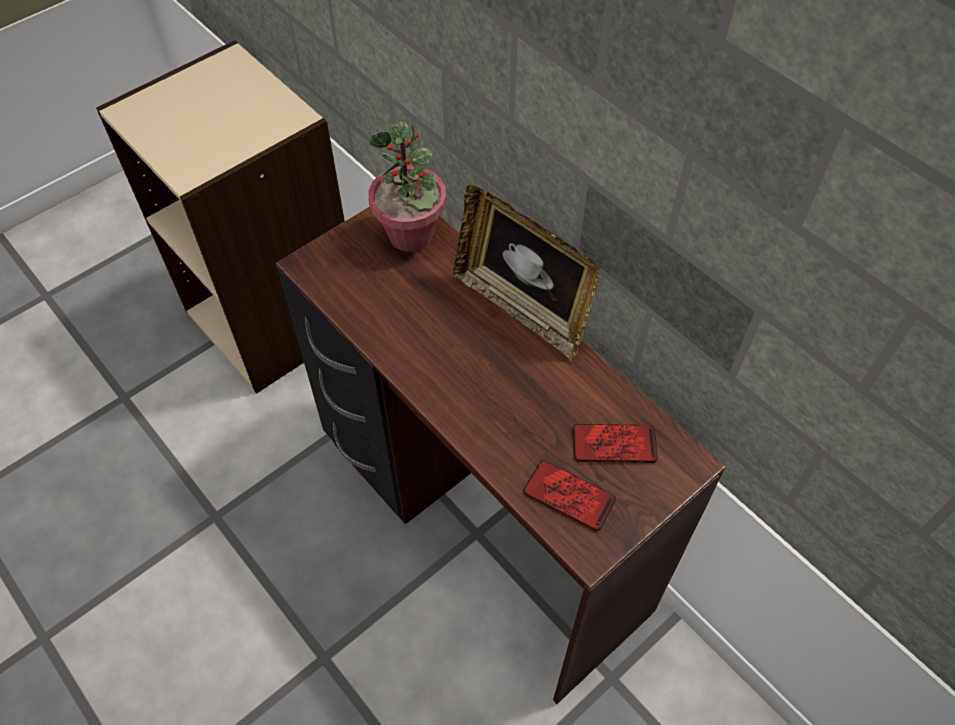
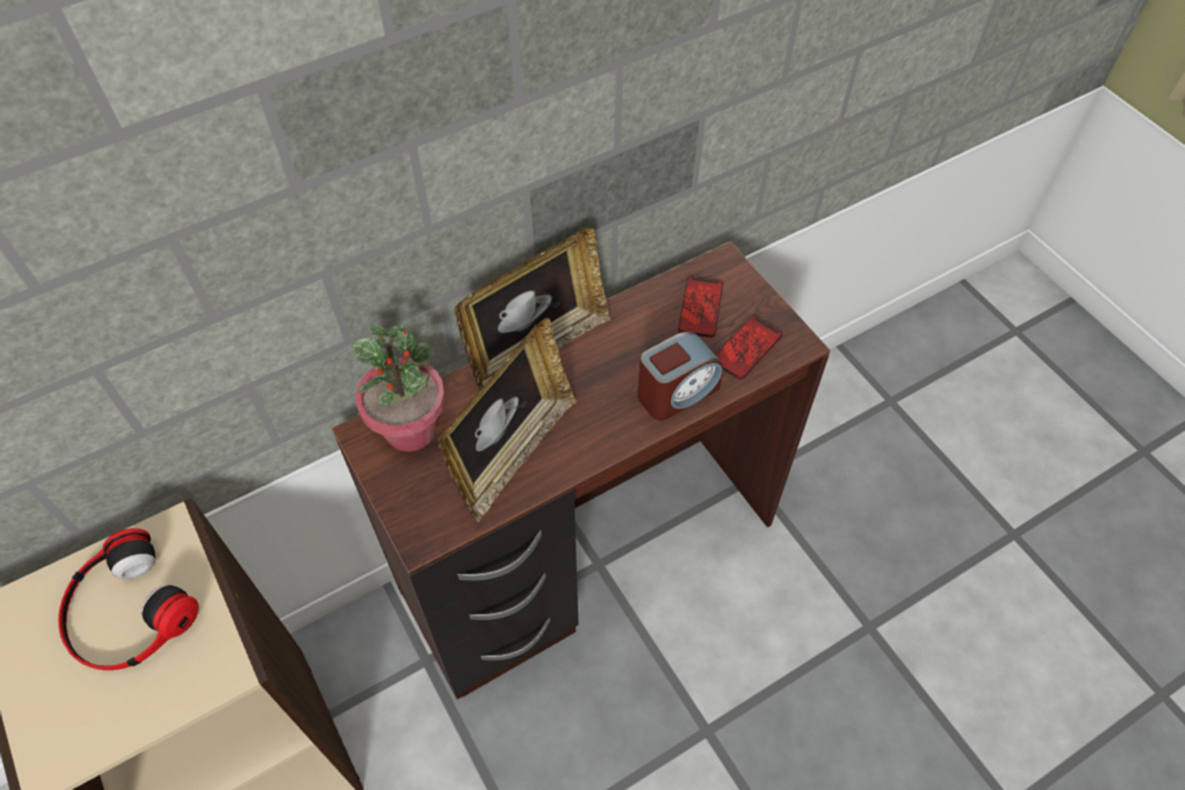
camera: 80 degrees left, 0 degrees up
(232, 114) = (126, 612): none -> headphones
(399, 310) = (512, 453): none -> picture frame
(494, 434) = (677, 392): none -> alarm clock

